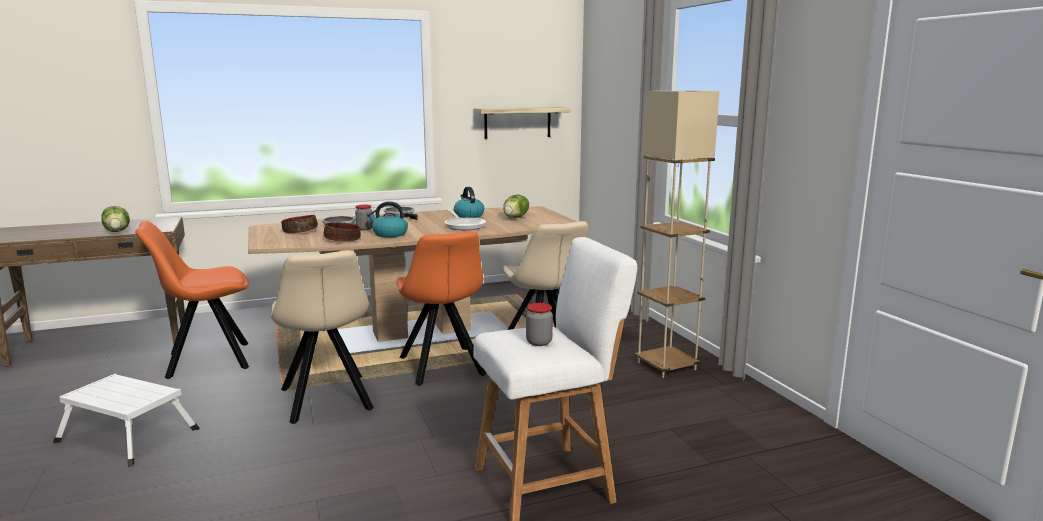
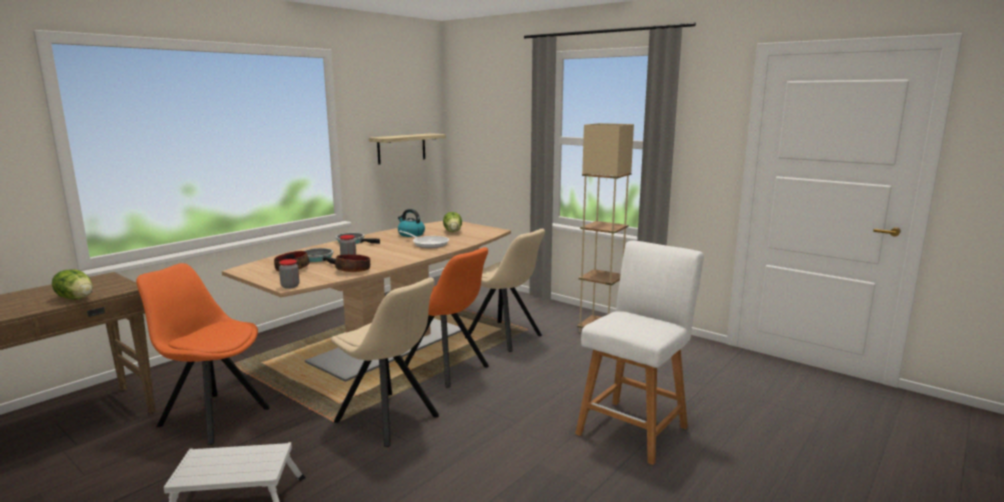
camera: 30 degrees left, 0 degrees up
(208, 360) = (213, 417): orange chair -> orange chair turned 75 degrees clockwise
(389, 234) = (383, 259): kettle -> none
(539, 342) = (643, 323): jar -> jar (290, 286)

